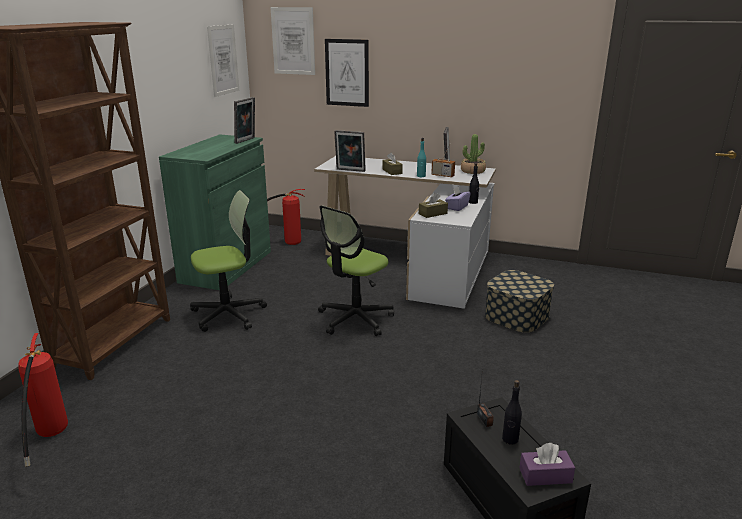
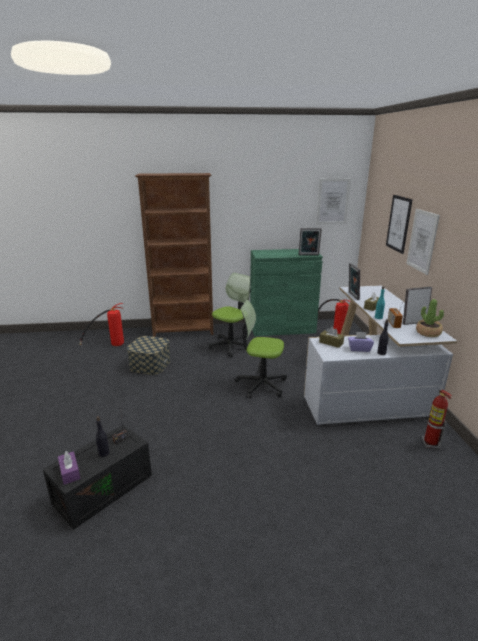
camera: 65 degrees right, 0 degrees up
(228, 314) = (231, 346): office chair -> office chair turned 90 degrees counterclockwise
(293, 41) = (381, 194): picture -> picture (422, 241)
(517, 316) = (335, 455): storage box -> storage box (150, 364)
(521, 269) = (430, 443): none -> fire extinguisher

